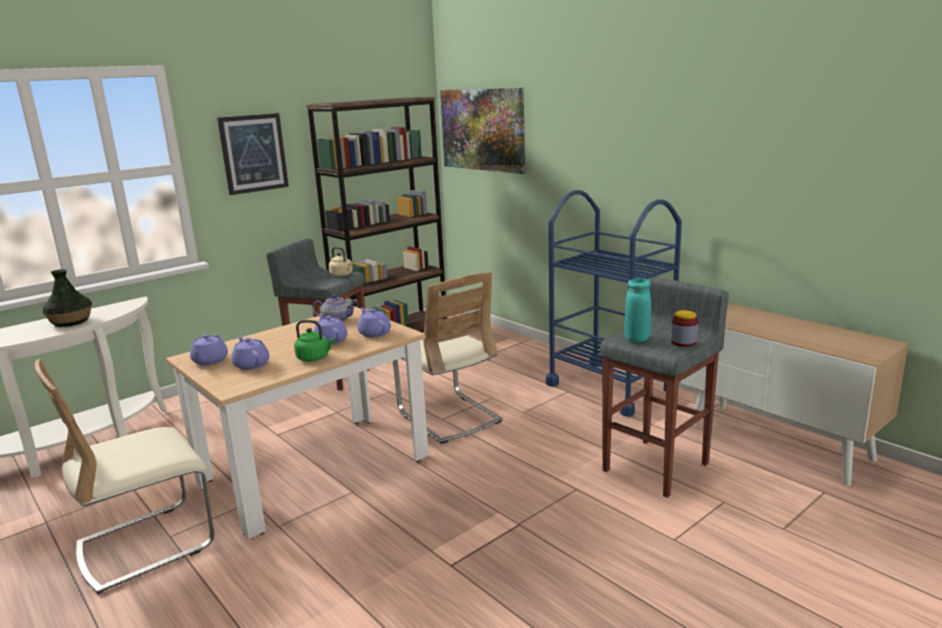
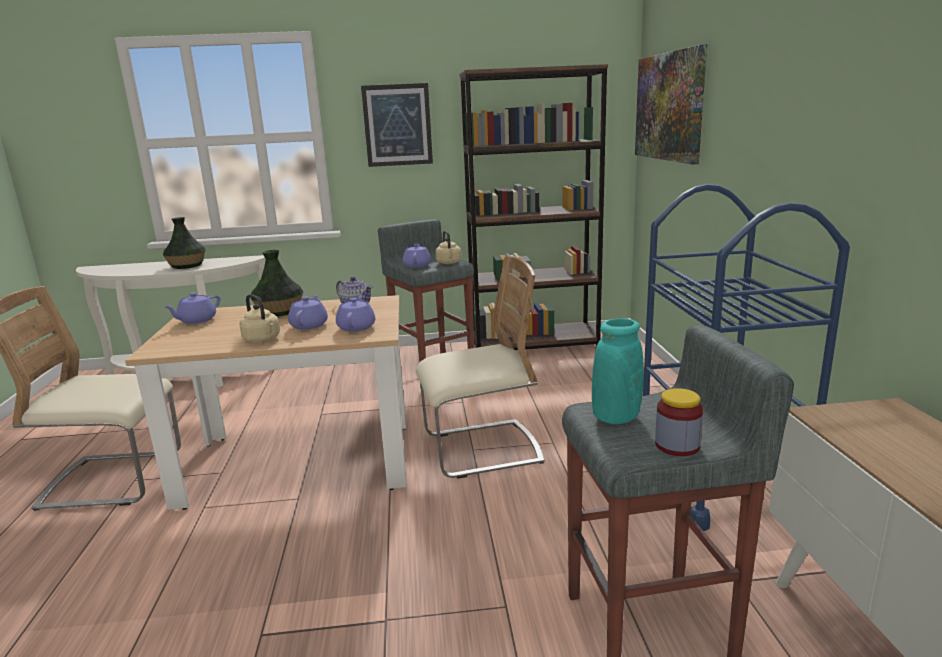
camera: 35 degrees right, 0 degrees up
(251, 364) = (212, 332): purple teapot -> purple teapot (417, 265)
(275, 338) = (278, 311): none -> vase
(315, 358) = (263, 339): green kettle -> beige kettle
(449, 417) = (482, 450): beige chair -> beige chair turned 105 degrees counterclockwise

